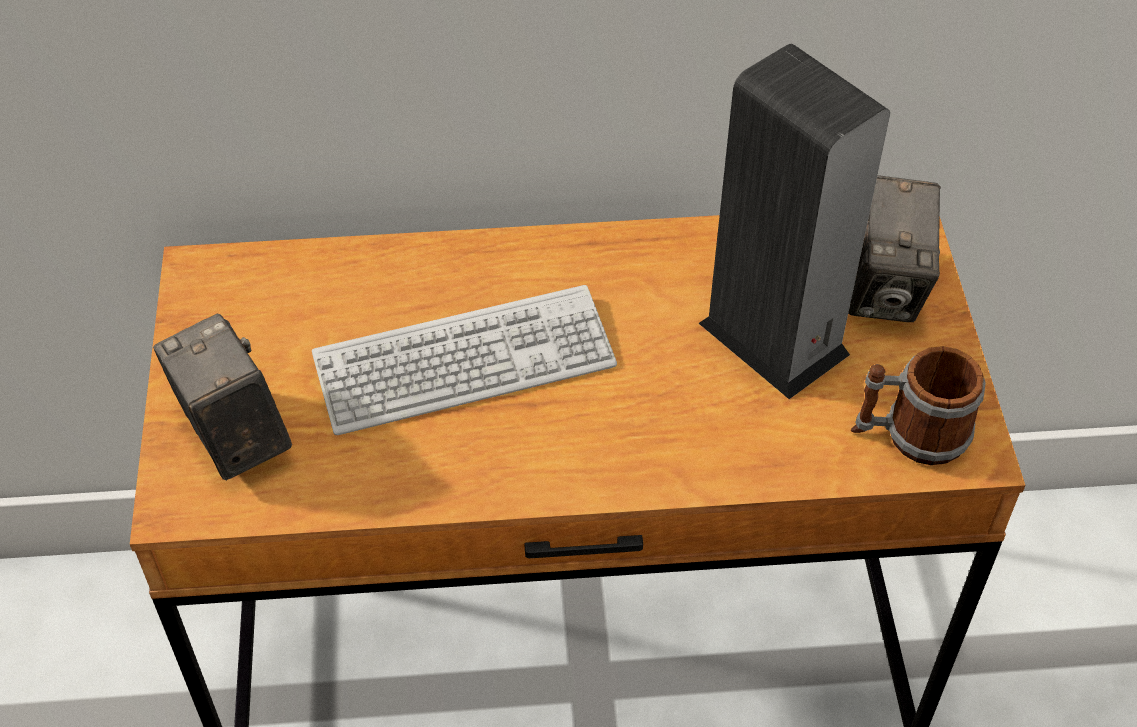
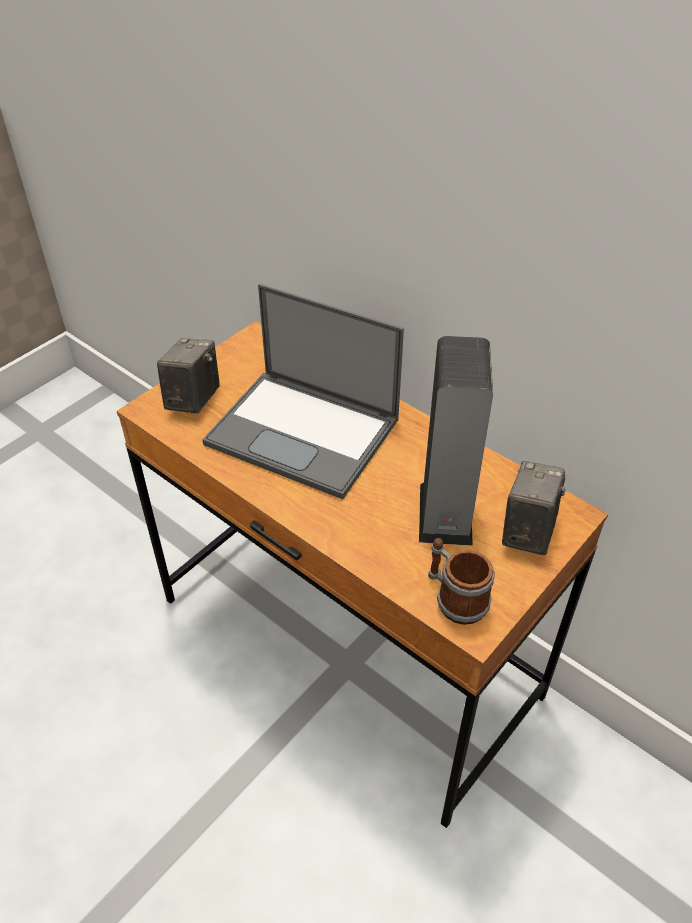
camera: 45 degrees right, 5 degrees down
(465, 363) = (305, 432): keyboard -> laptop
(884, 289) = (527, 531): camera -> camera turned 150 degrees clockwise

